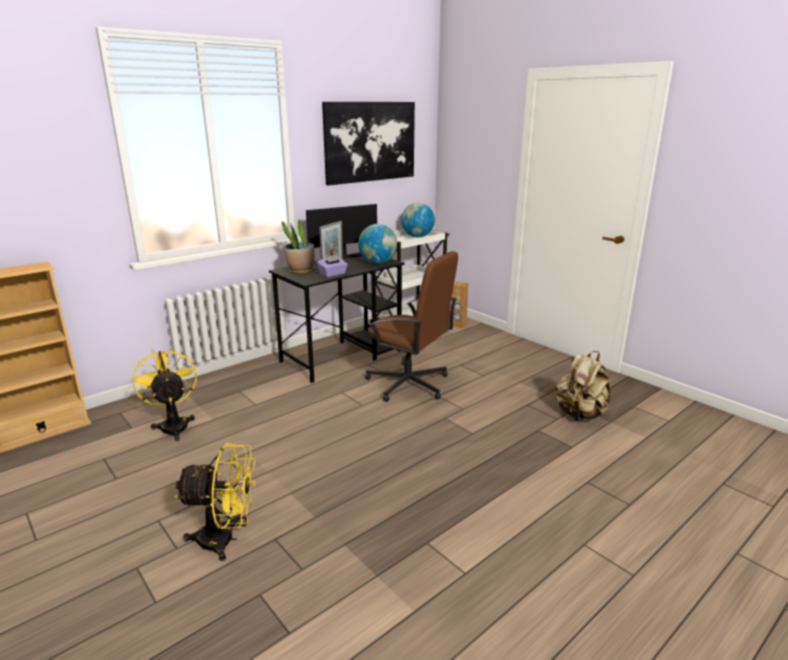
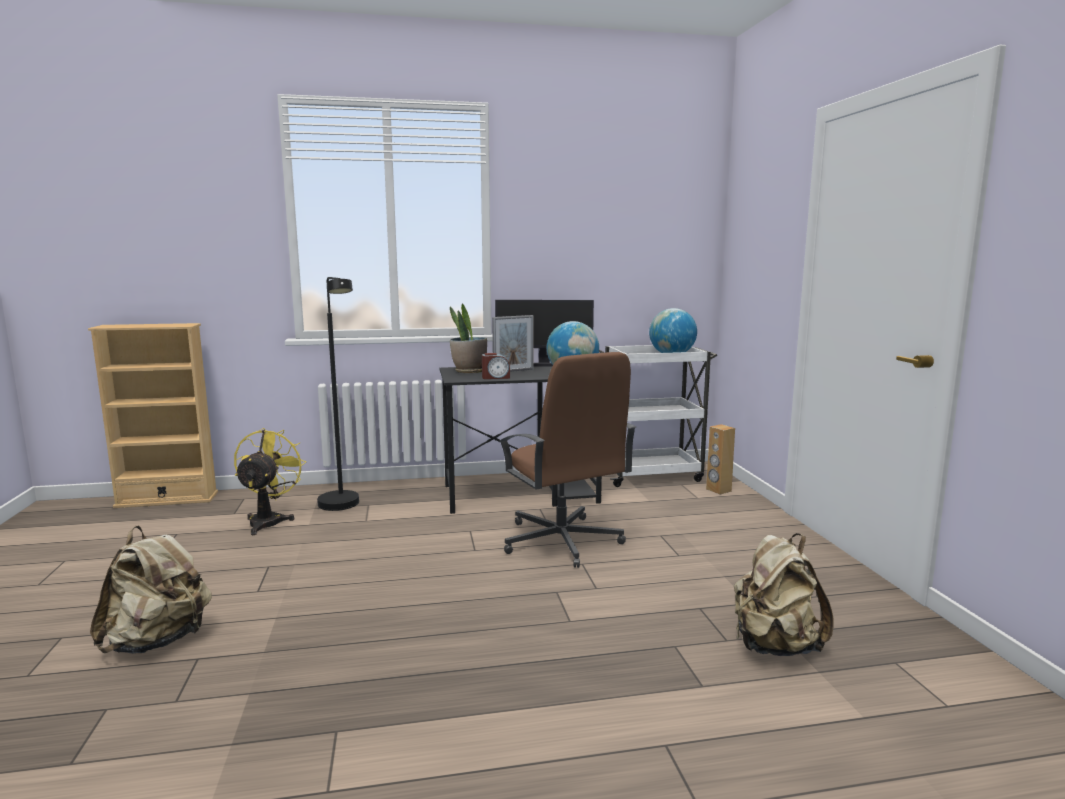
camera: 30 degrees right, 10 degrees down
(220, 398) = (342, 507): none -> black floor lamp
(226, 540) = (158, 641): yellow fan -> beige backpack
(332, 274) = (495, 377): purple tissue box -> alarm clock
(370, 142) = (611, 225): picture -> none

